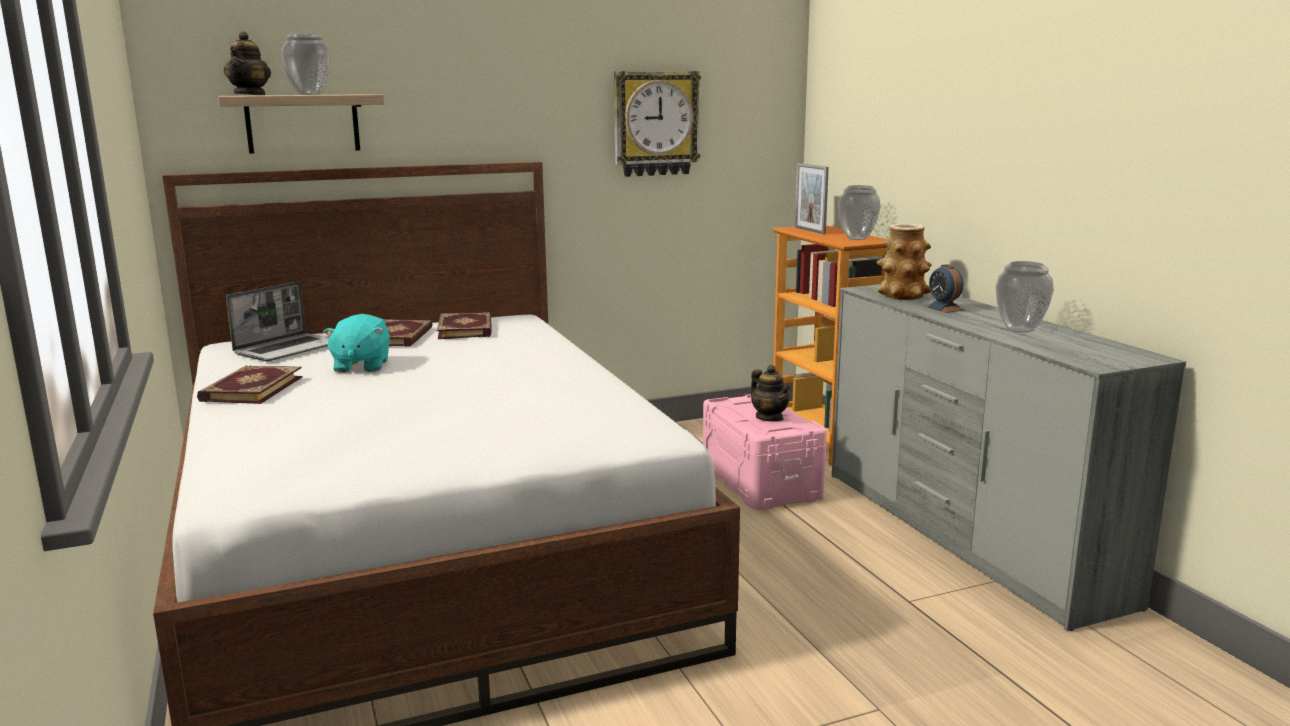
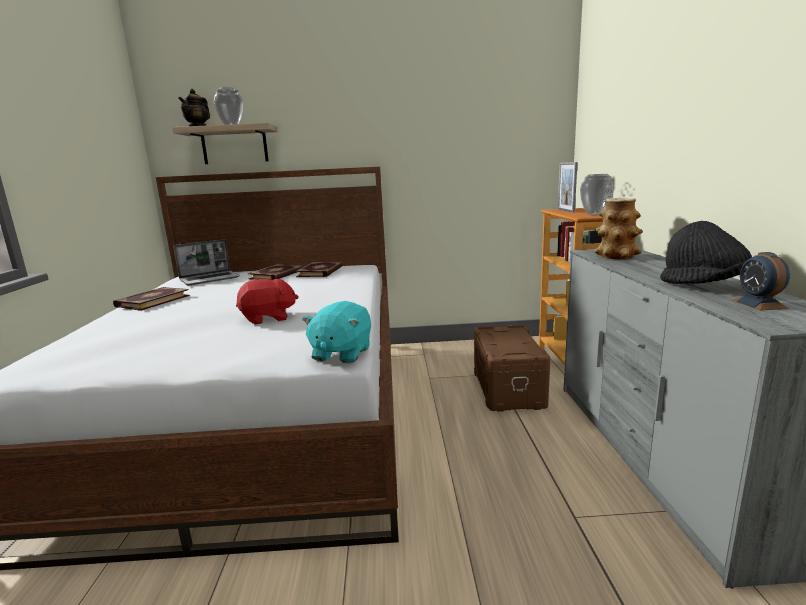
camera: 20 degrees right, 0 degrees up
(361, 366) = (230, 291): turquoise plush toy -> turquoise plush toy (341, 354)
(493, 400) = (268, 318): none -> red plush toy
(655, 123) = (460, 140): wall clock -> none
(761, 482) = (509, 389): pink storage box -> brown storage box
(769, 418) = (513, 344): teapot -> none
(944, 308) = (644, 266): alarm clock -> alarm clock (759, 304)
(1019, 330) = (704, 286): vase -> black hat

